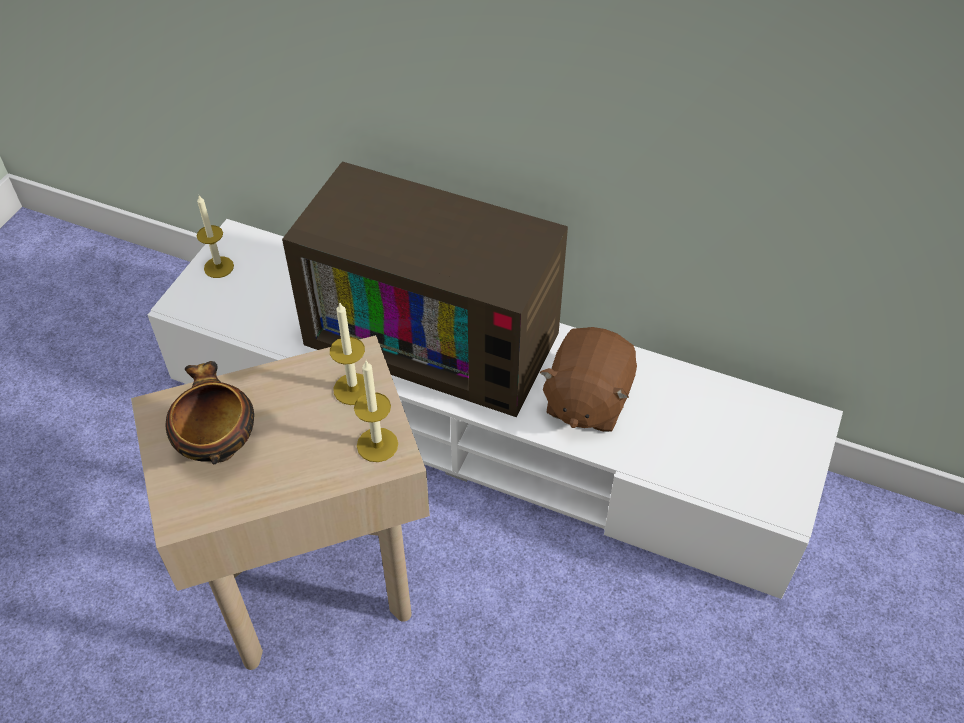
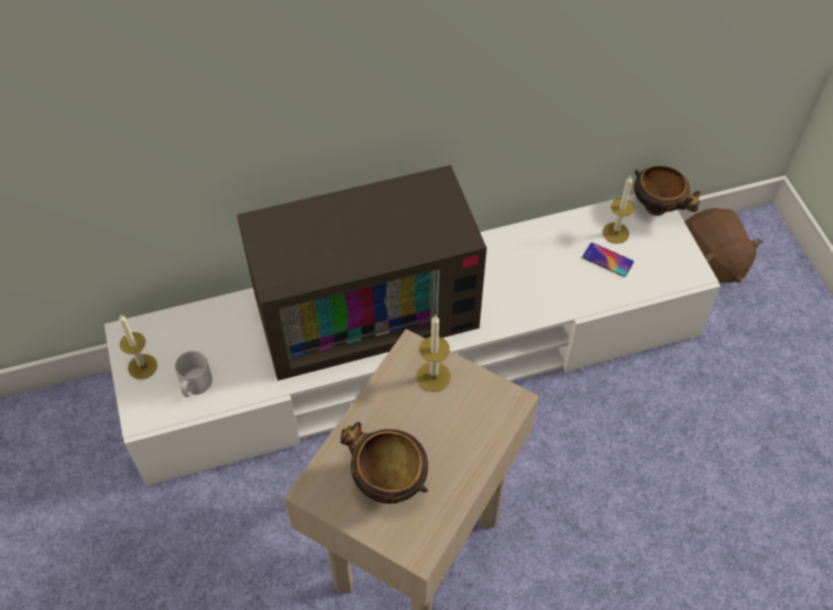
camera: 40 degrees left, 5 degrees up
(240, 306) = (195, 385): none -> grey mug
(377, 445) = (491, 402): candle -> candle (615, 233)
(586, 400) = (511, 285): brown plush toy -> brown plush toy (710, 262)
(707, 440) = (607, 260): none -> phone
(814, 427) = (658, 208): none -> bowl

